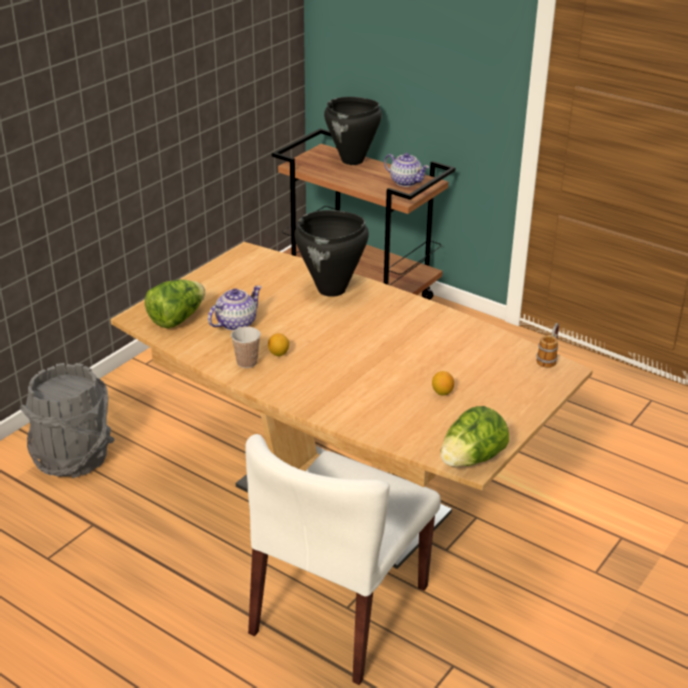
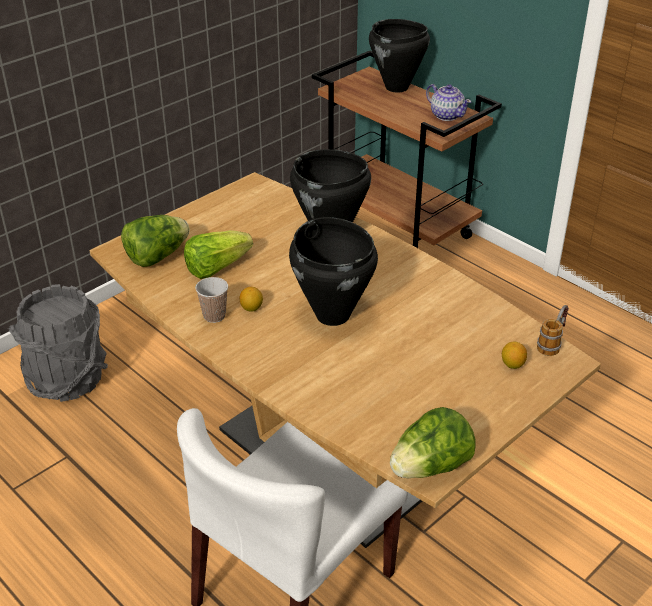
camera: 10 degrees right, 5 degrees up
(235, 323) = (216, 267): teapot -> lettuce
(353, 352) = (333, 314): none -> black cooking pot
(442, 392) = (419, 375): lemon -> lemon (512, 364)

